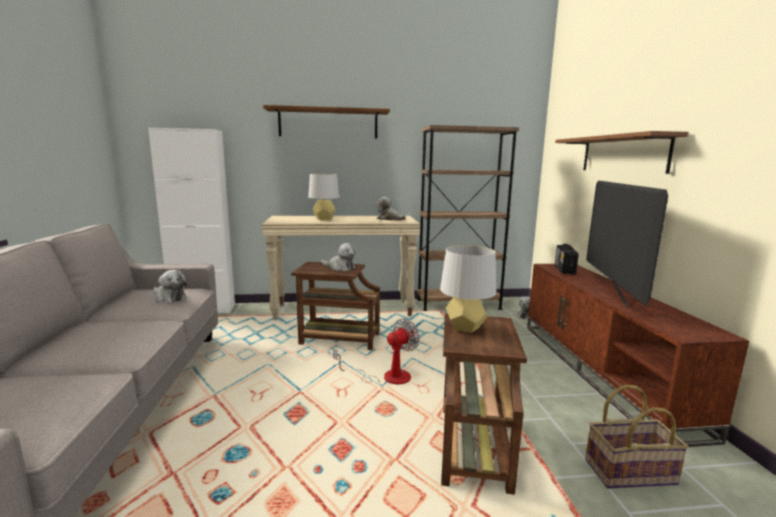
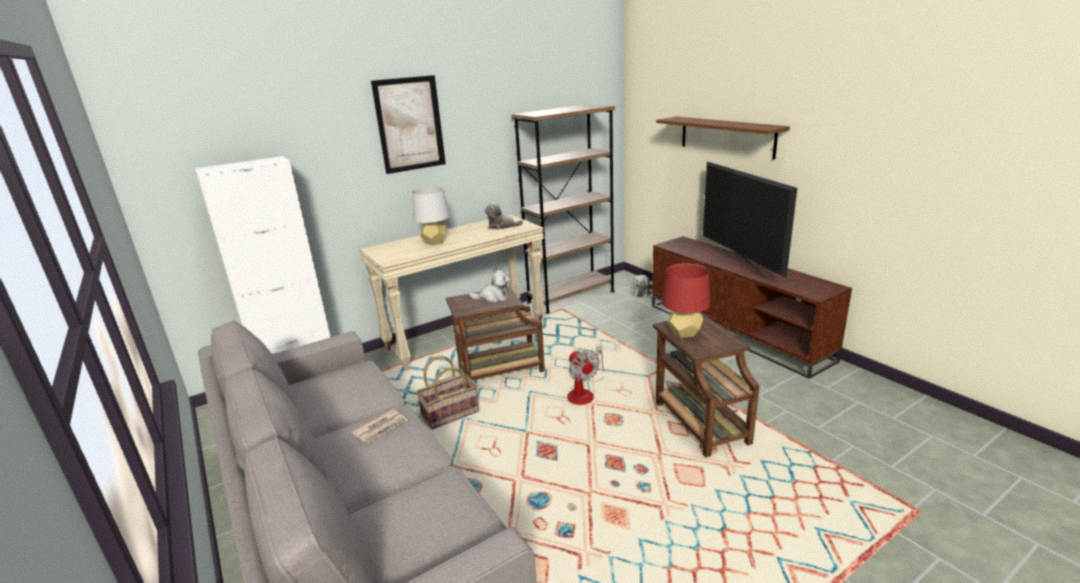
camera: 25 degrees left, 10 degrees up
(133, 328) = (381, 428): none -> newspaper
(169, 298) = (352, 385): plush toy -> none
(328, 123) = (409, 124): brown shelf -> picture
(386, 377) = (584, 392): fan -> fan turned 135 degrees clockwise
(465, 328) = (684, 333): grey table lamp -> red table lamp
(564, 270) = (685, 247): radio -> none
(629, 471) = (802, 401): basket -> basket (450, 413)

